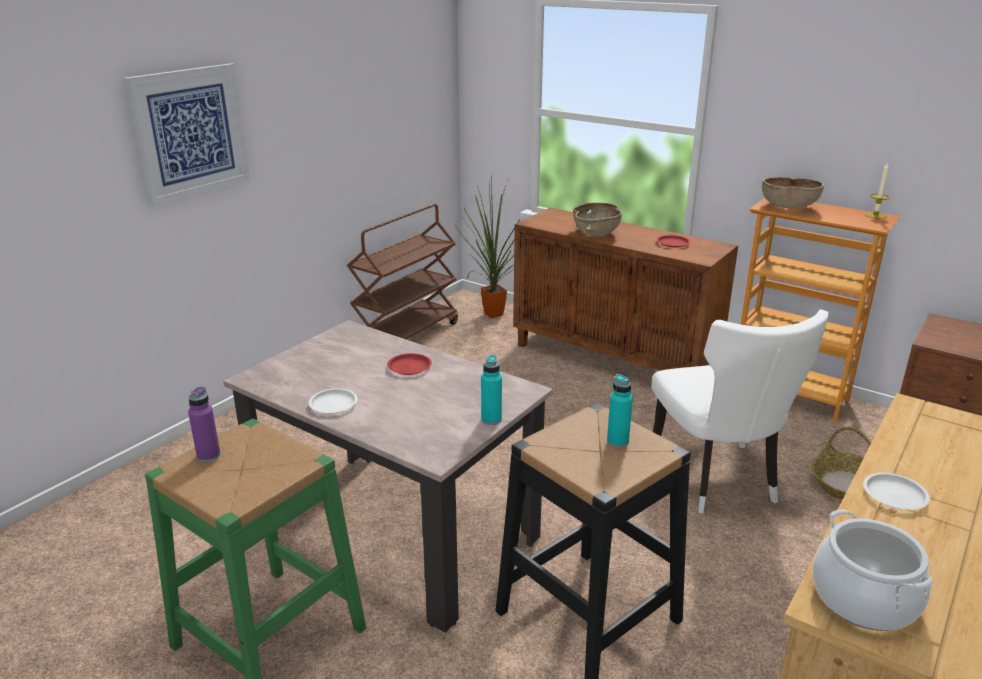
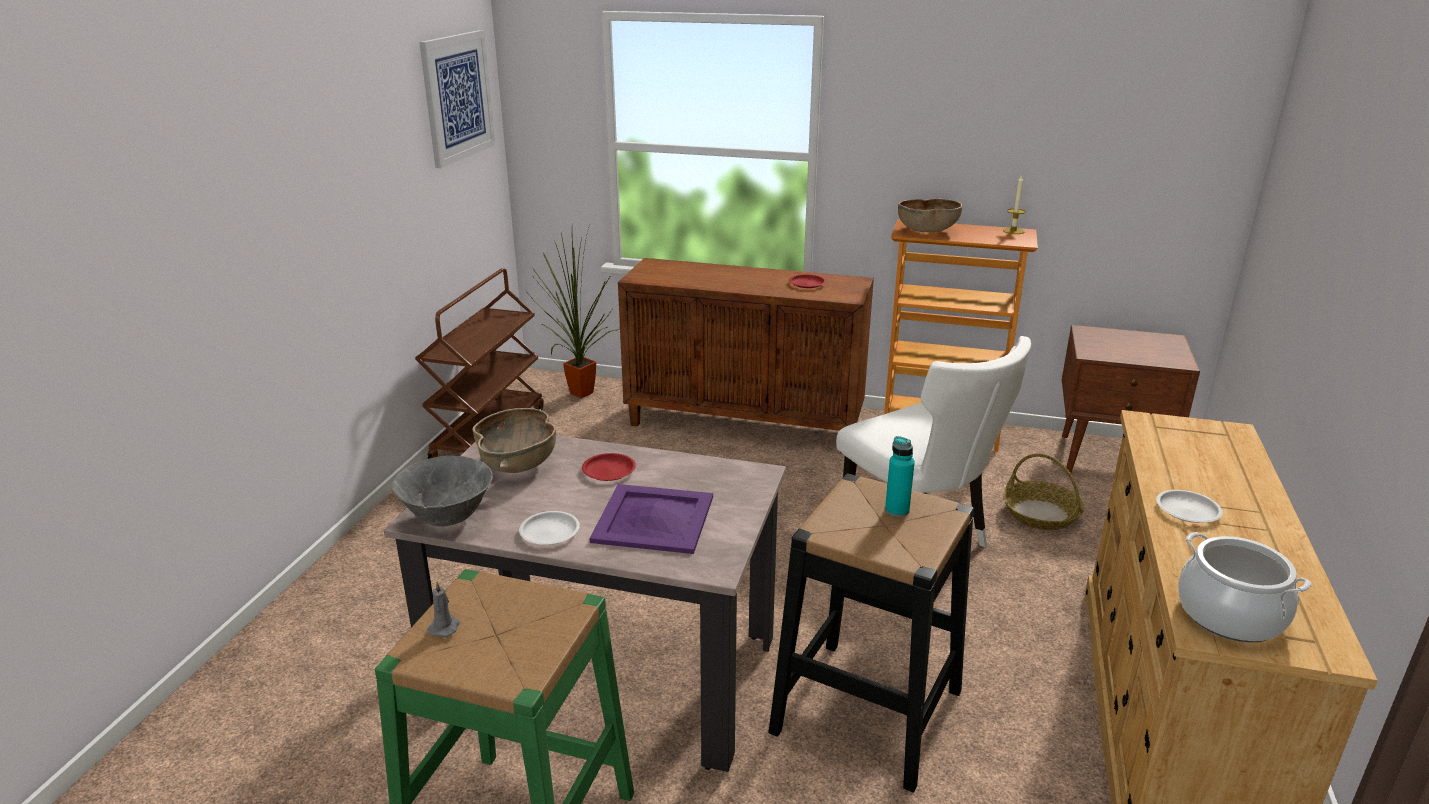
camera: 20 degrees left, 0 degrees up
(190, 132) = (231, 210): picture -> picture (457, 97)
(208, 456) = (444, 627): purple bottle -> grey candle
(271, 381) = (448, 519): none -> grey bowl
(416, 409) = (653, 518): none -> purple tray
(491, 419) = (745, 513): turquoise bottle -> none
(596, 233) = (717, 282): brown bowl -> brown bowl (518, 463)

